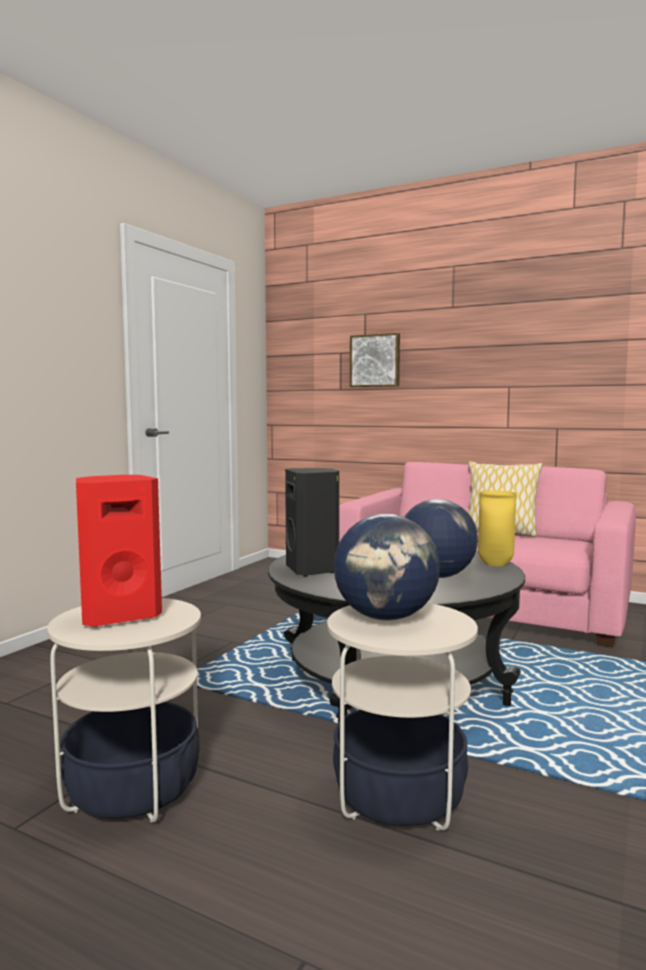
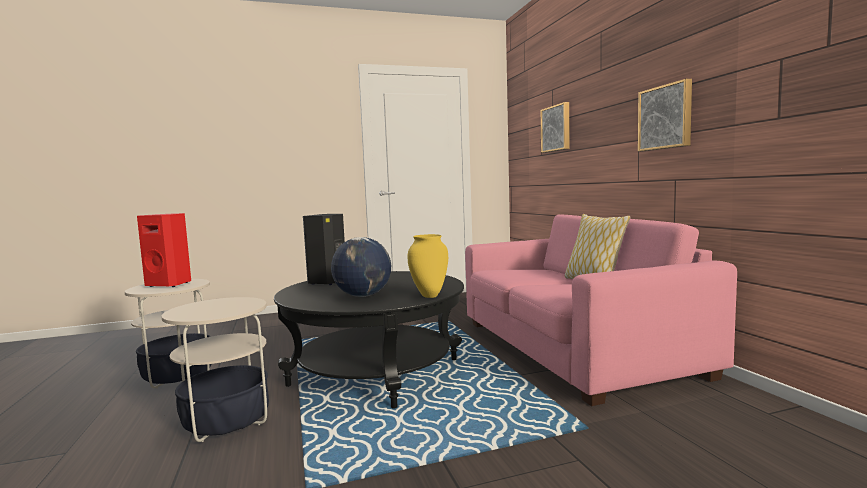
camera: 45 degrees right, 0 degrees up
(386, 617) = (219, 305): globe -> none
(549, 369) = (666, 117): none -> picture

